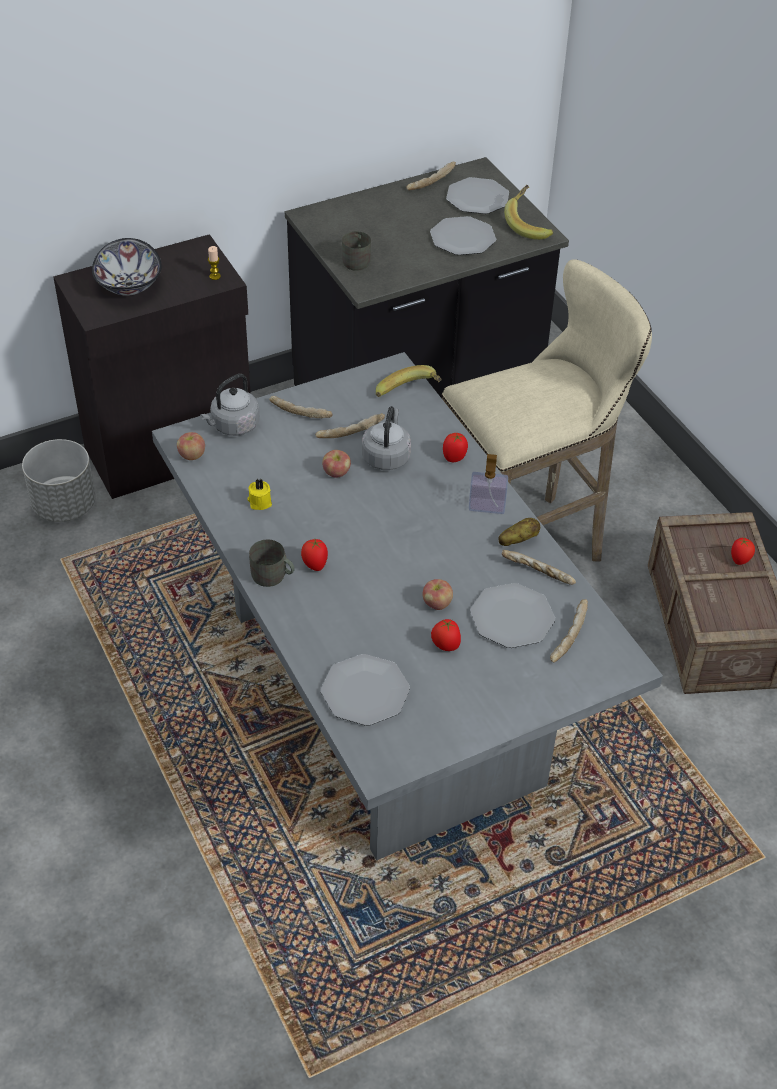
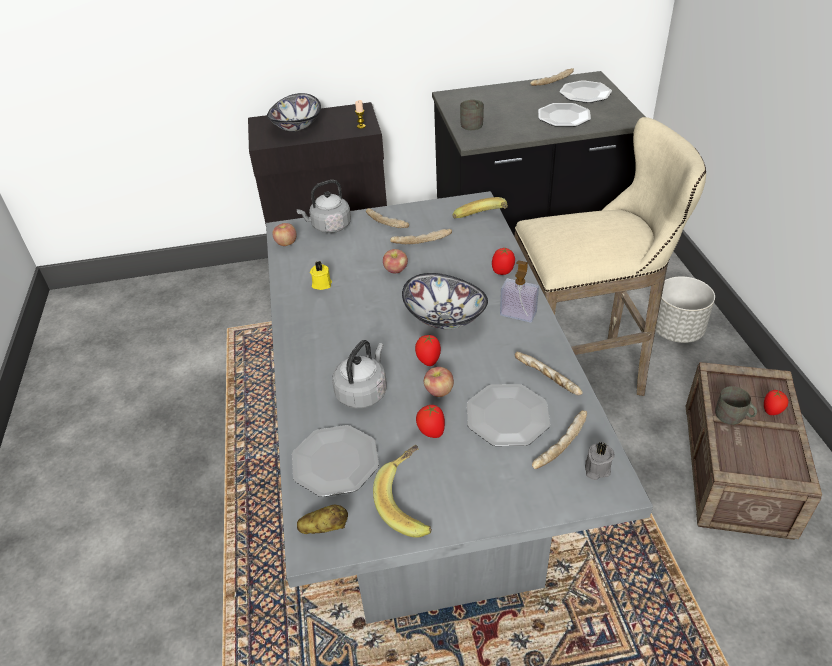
camera: 20 degrees right, 5 degrees down
(64, 505) = (247, 293): grey planter -> grey planter (676, 330)
(273, 576) = (302, 343): grey mug -> grey mug (733, 416)
(314, 565) = (342, 340): tomato -> tomato (428, 360)
(386, 456) = (444, 263): grey kettle -> grey kettle (363, 392)
(412, 522) = (444, 318): none -> bowl
(518, 540) = (537, 347): potato -> potato (324, 528)
(529, 225) = (622, 112): banana -> banana (411, 502)
(607, 652) = (596, 469): none -> grey candle

